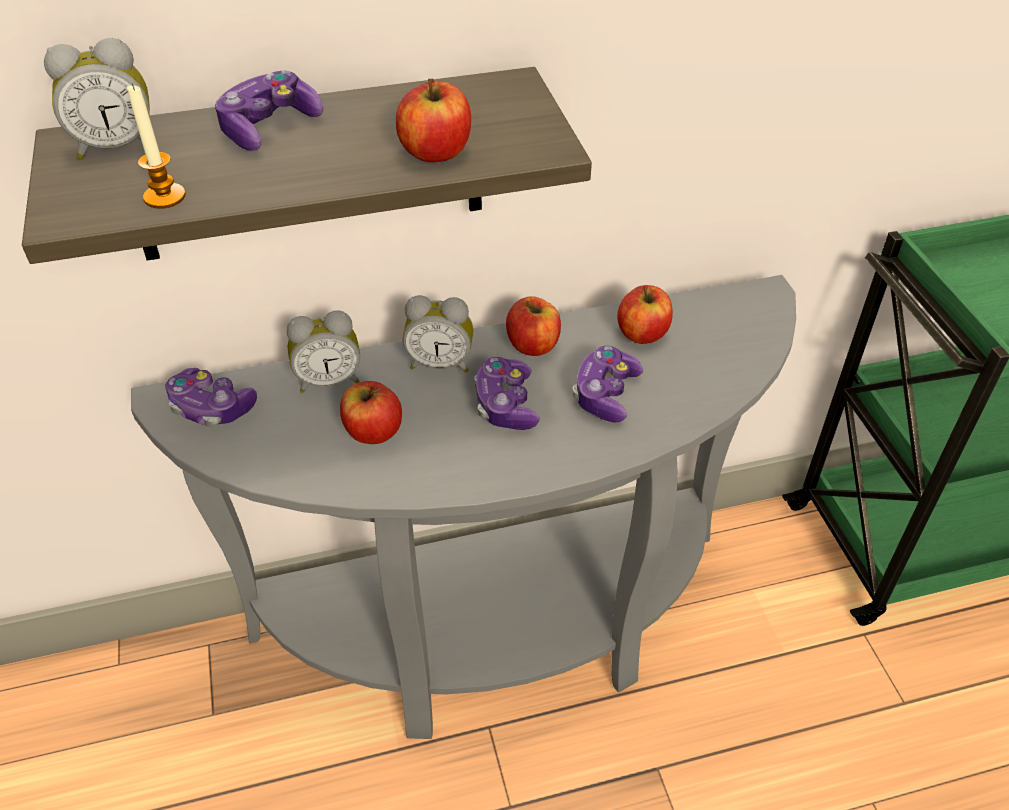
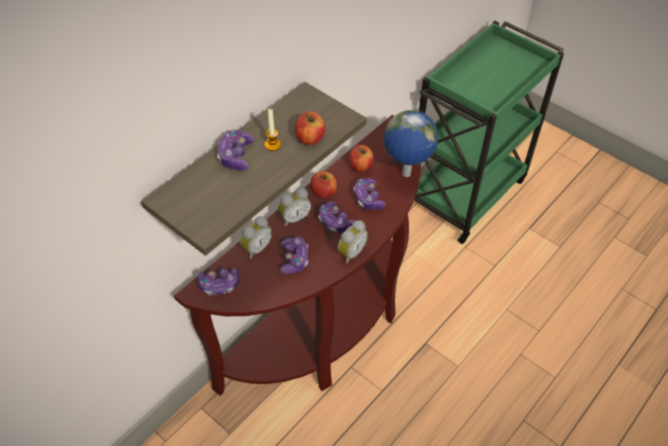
camera: 35 degrees left, 5 degrees up
(117, 146) = (186, 192): alarm clock -> alarm clock (350, 253)
(164, 197) = (233, 204): candle -> candle (272, 145)
(373, 431) = (294, 259): apple -> game controller
(500, 632) = (326, 327): grey console table -> brown console table
(721, 386) = (406, 174): none -> globe

